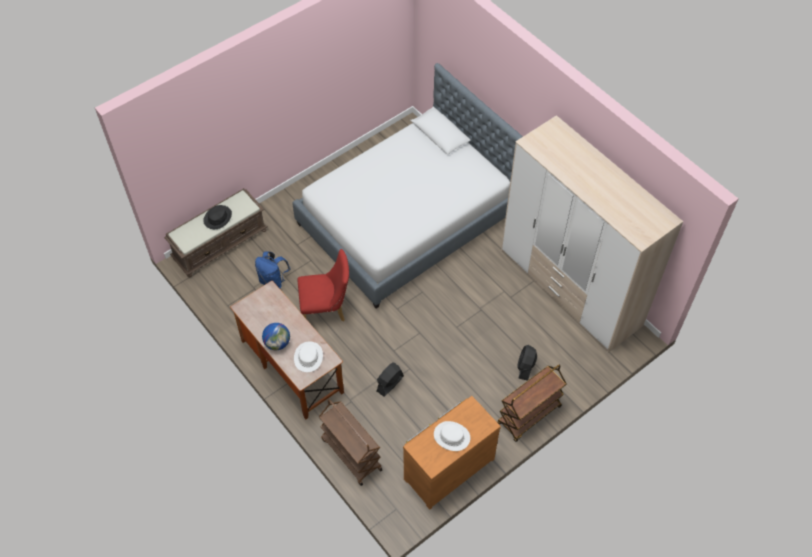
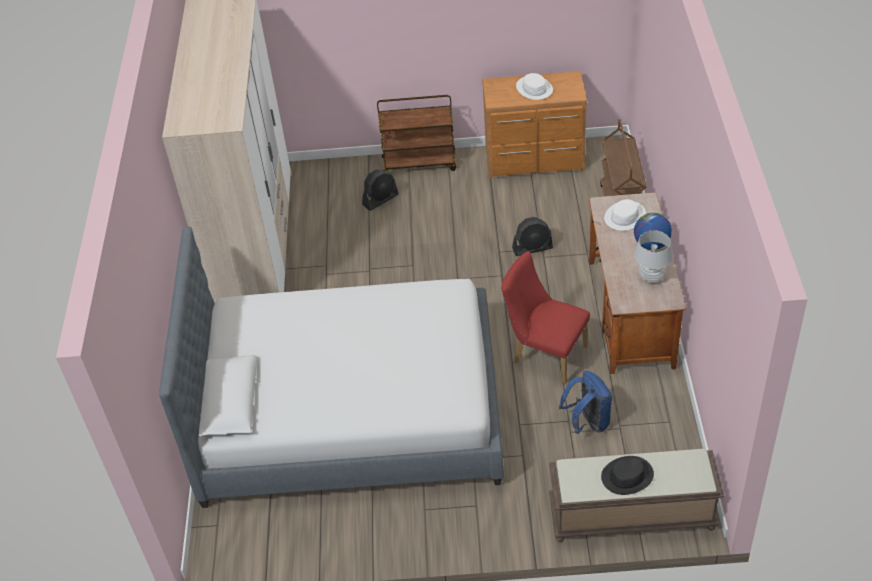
camera: 140 degrees left, 10 degrees down
(263, 317) = (651, 277): none -> white table lamp

